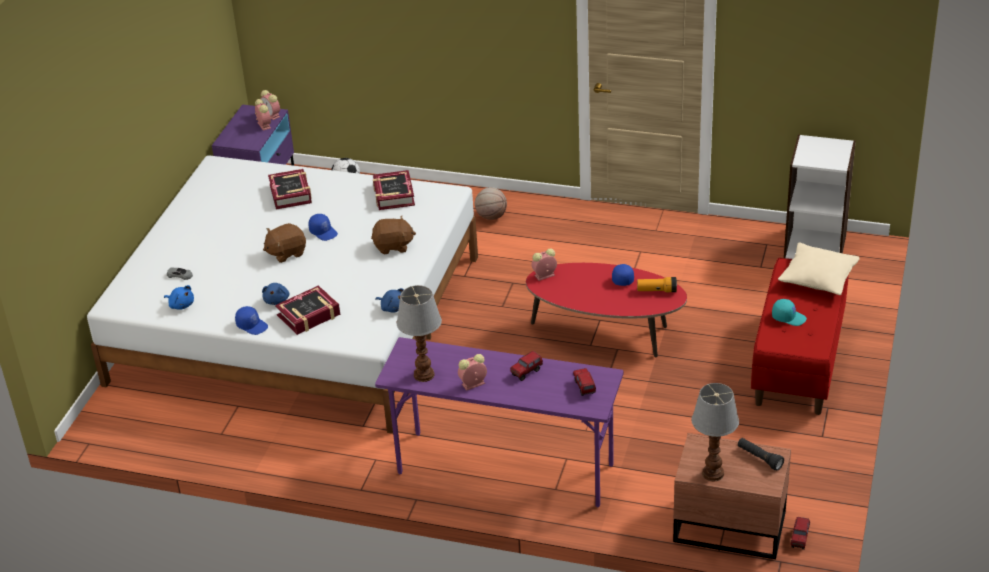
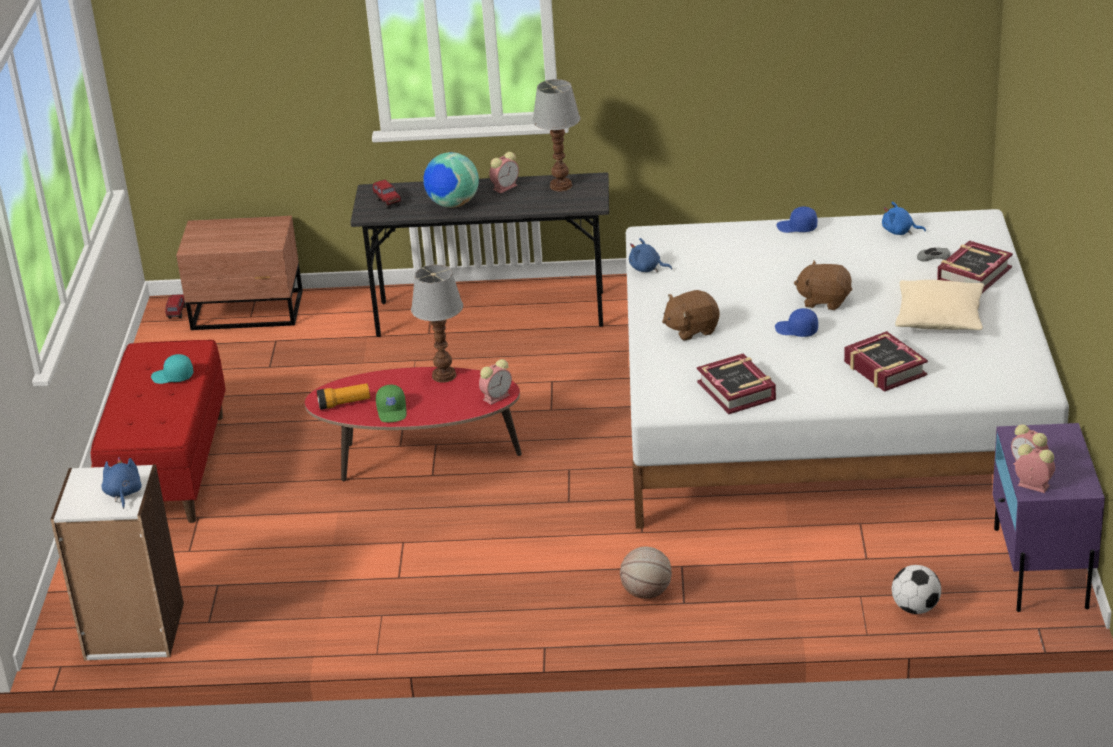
camera: 165 degrees right, 5 degrees down
(277, 300) = (790, 253): blue plush toy -> blue plush toy (123, 494)
(286, 253) = (824, 300): brown plush toy -> brown plush toy turned 120 degrees counterclockwise
(309, 315) = (740, 246): book -> book (973, 274)
(504, 469) = (491, 313): purple desk -> grey desk
(527, 372) = (453, 204): toy truck -> globe
(622, 278) = (392, 411): blue cap -> green cap
(712, 473) = (255, 225): table lamp -> table lamp (445, 376)
(759, 458) = (208, 242): black flashlight -> none
(818, 278) = (132, 428): beige pillow -> beige pillow (939, 318)

